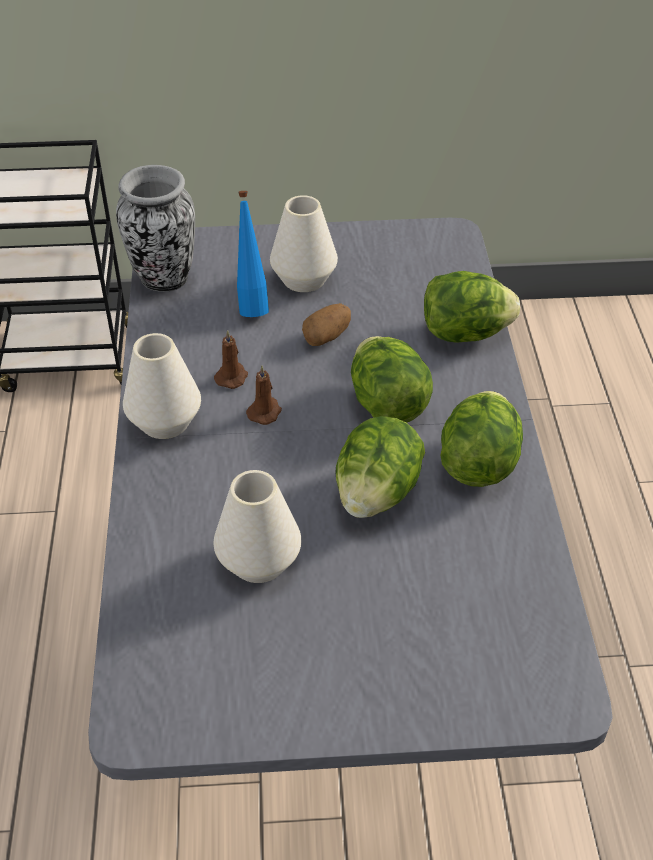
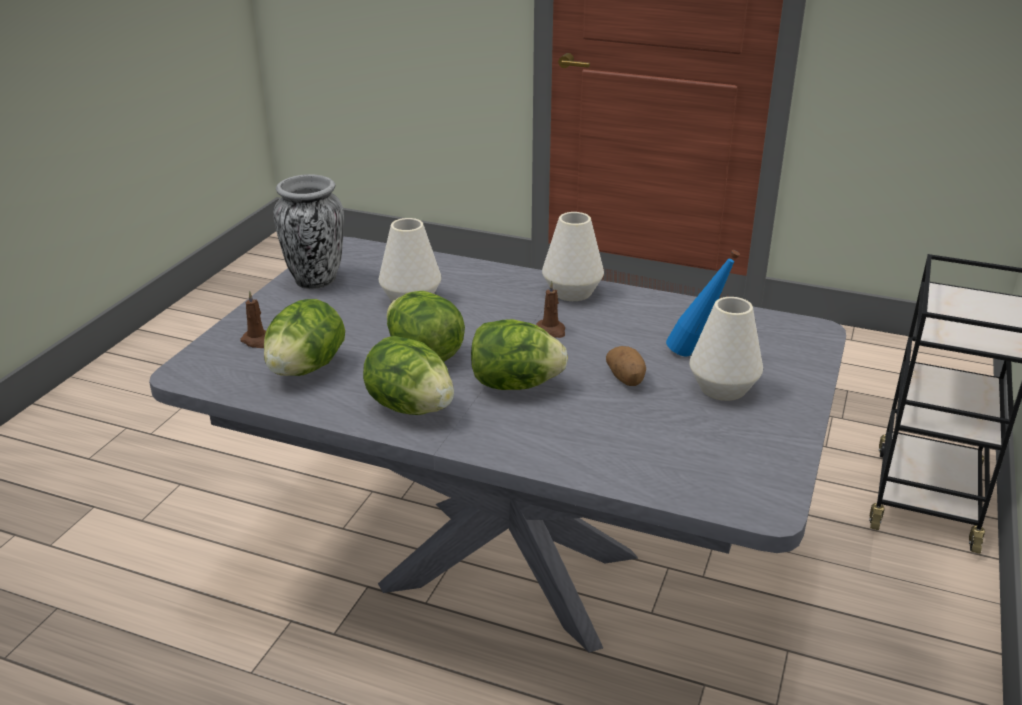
camera: 115 degrees right, 15 degrees down
(164, 280) = (756, 321): vase -> vase (315, 280)
(232, 376) = (603, 326): brown candle -> brown candle (258, 341)
(464, 333) = (580, 456): lettuce -> lettuce (306, 368)

